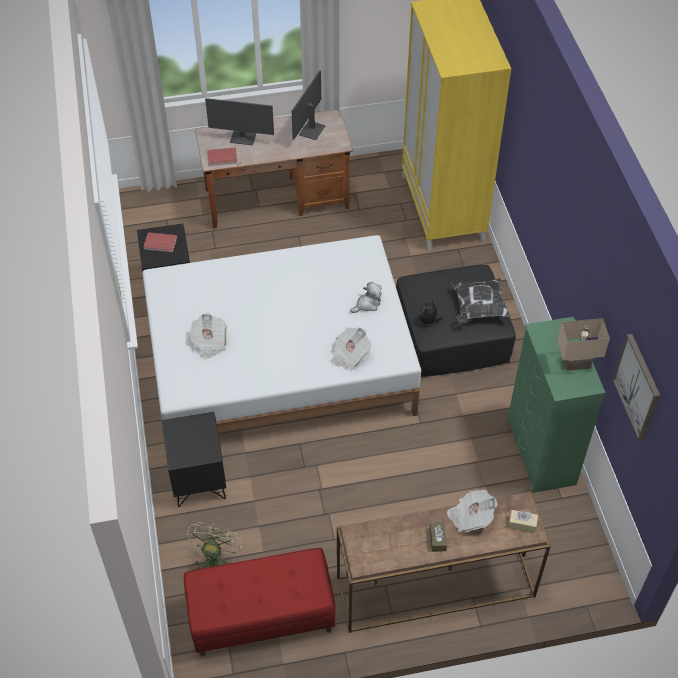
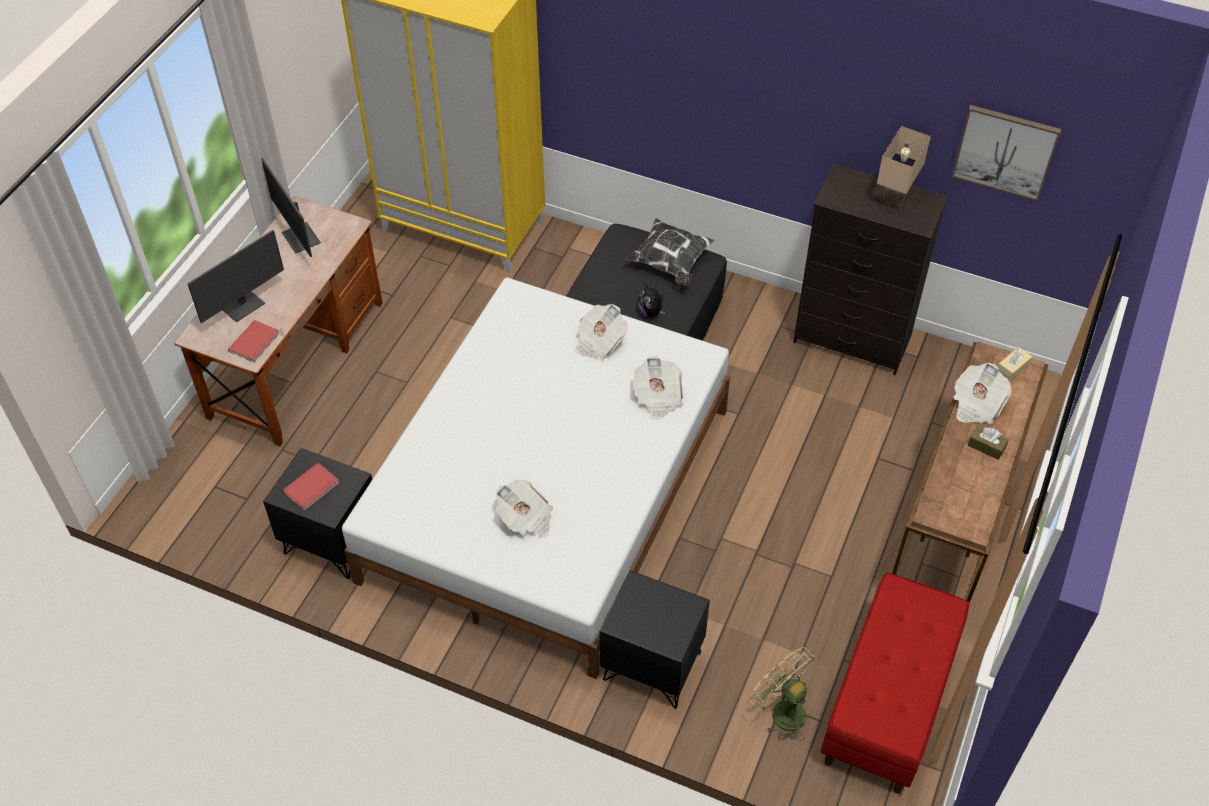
camera: 55 degrees left, 0 degrees up
(367, 304) = (599, 342): plush toy -> newspaper
(540, 453) = (852, 340): green dresser -> black dresser

